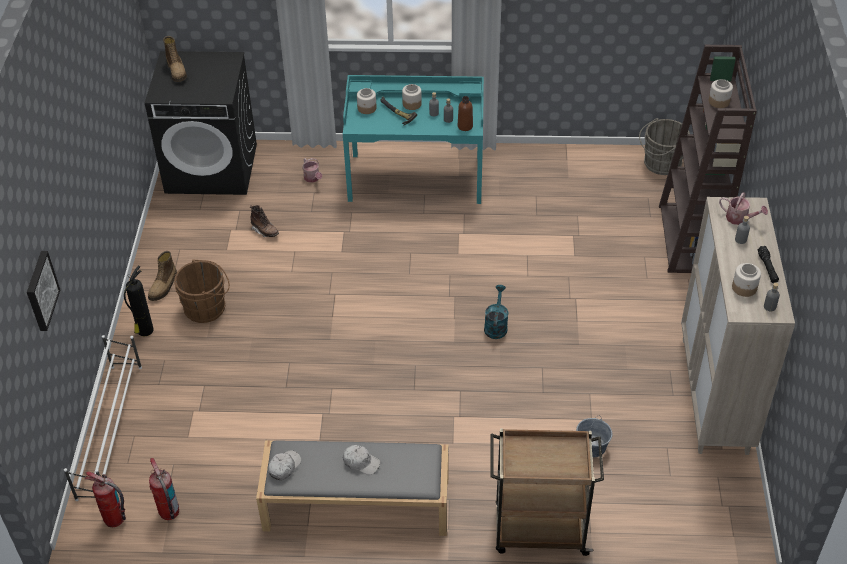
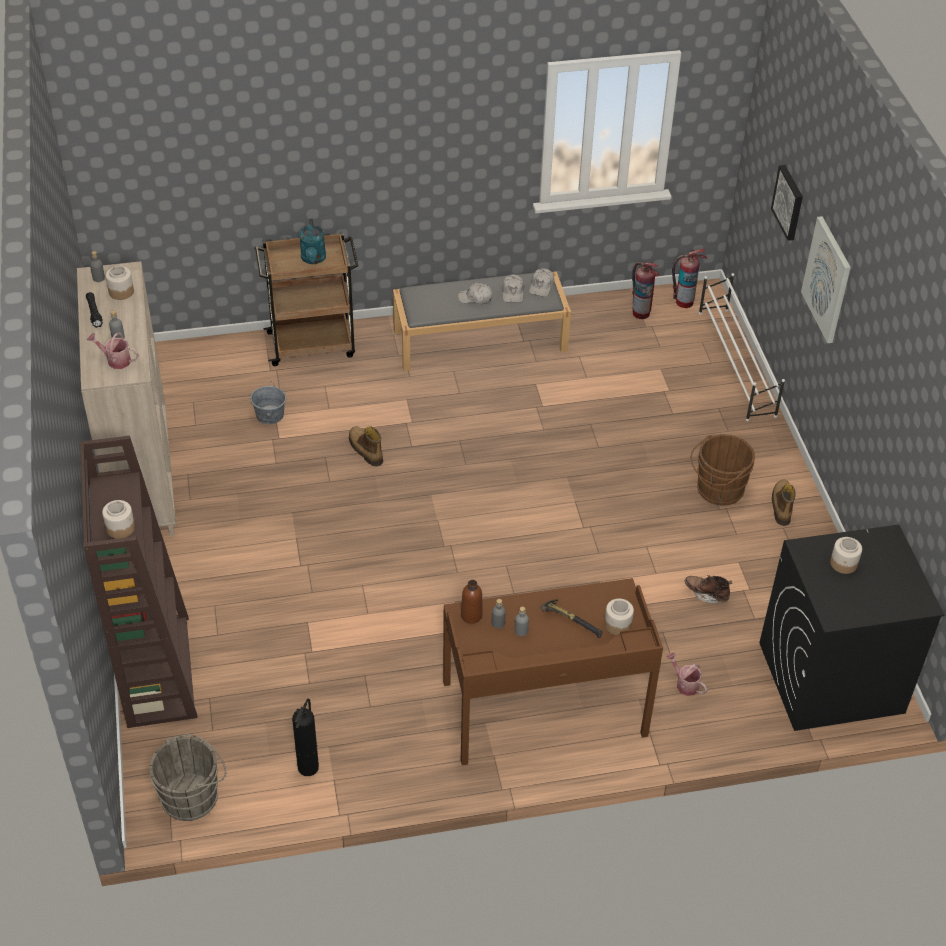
camera: 165 degrees right, 0 degrees up
(70, 211) = (827, 279): none -> picture
(145, 331) = (768, 455): fire extinguisher -> fire extinguisher (308, 766)
(177, 71) = (893, 581): boot -> boot (365, 450)
(318, 463) = (513, 292): none -> white cap
(412, 104) = (557, 643): jar -> jar (844, 564)
(416, 177) = (544, 709): turquoise desk -> brown desk
(496, 325) = (388, 519): turquoise watering can -> turquoise watering can (313, 259)

